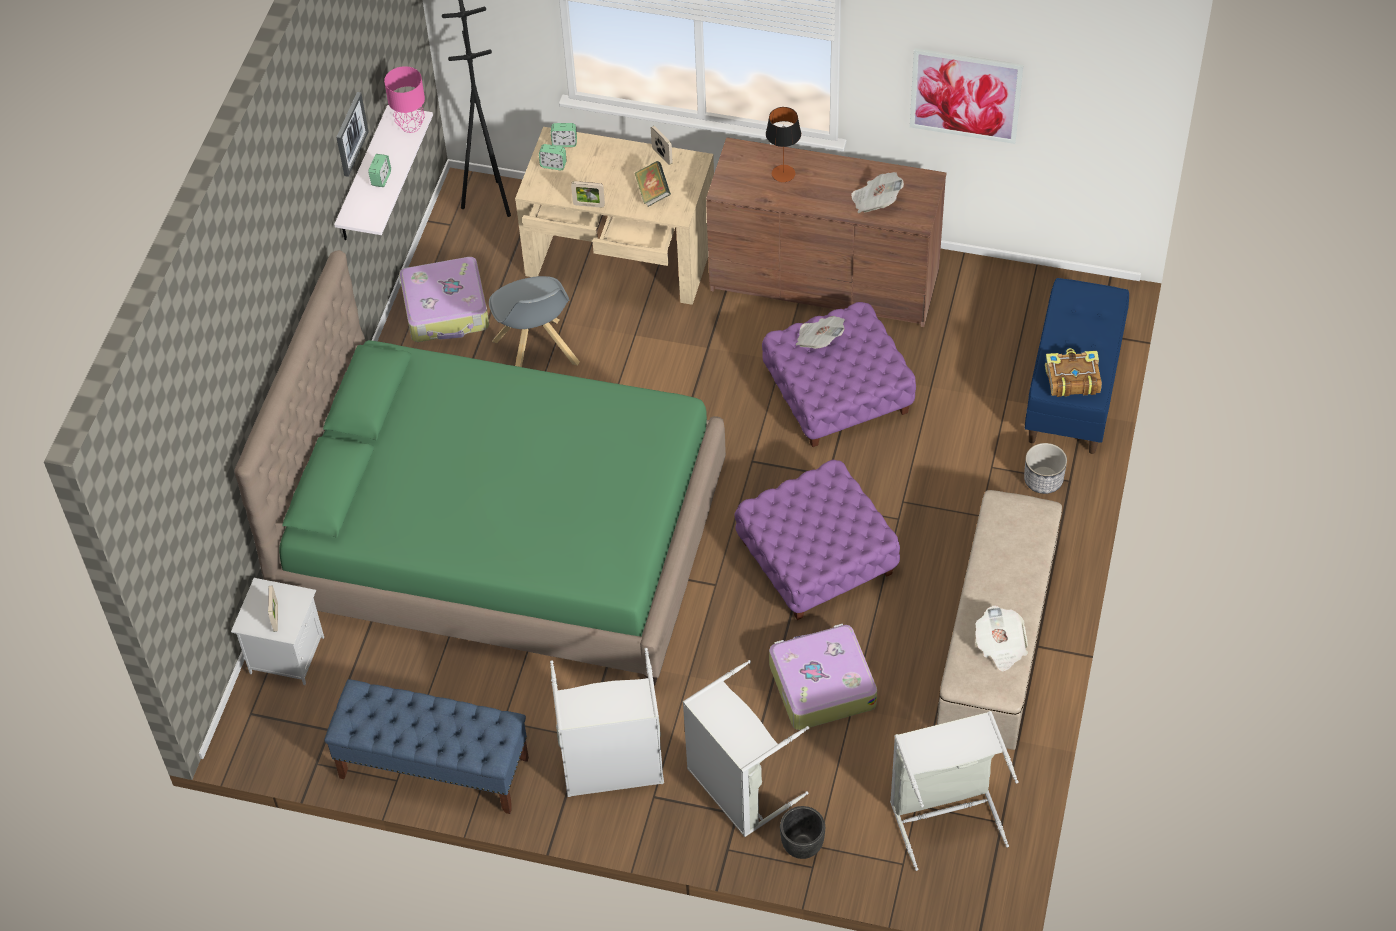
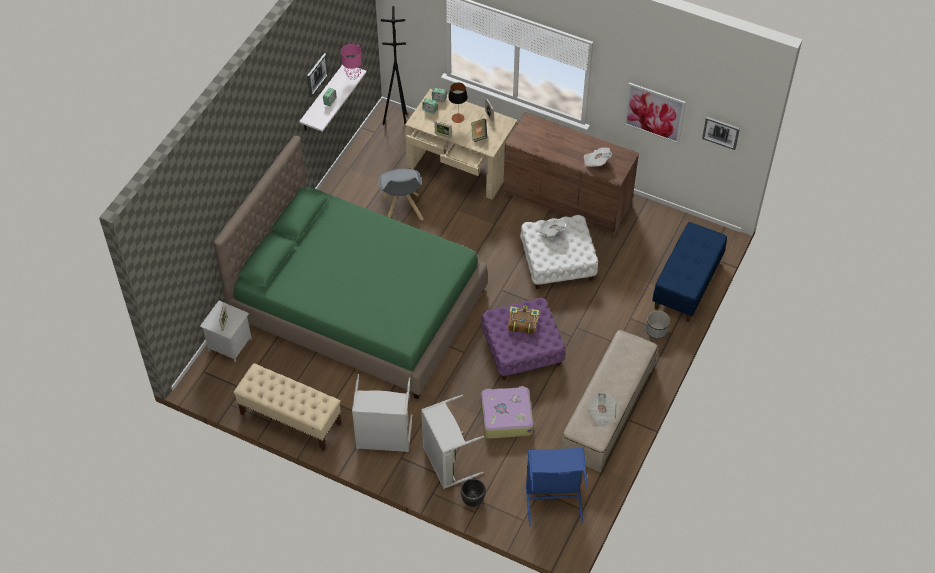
camera: 10 degrees right, 0 degrees up
(433, 768) = (290, 419): blue bench -> beige bench
(446, 310) = (360, 177): suitcase -> none
(783, 173) = (550, 137): table lamp -> table lamp (458, 118)
(837, 392) = (557, 262): purple ottoman -> white ottoman
(945, 813) = (553, 498): grey laundry basket -> blue laundry basket
(1071, 379) = (681, 278): book -> book (522, 323)
(1092, 108) = (721, 132): none -> picture

